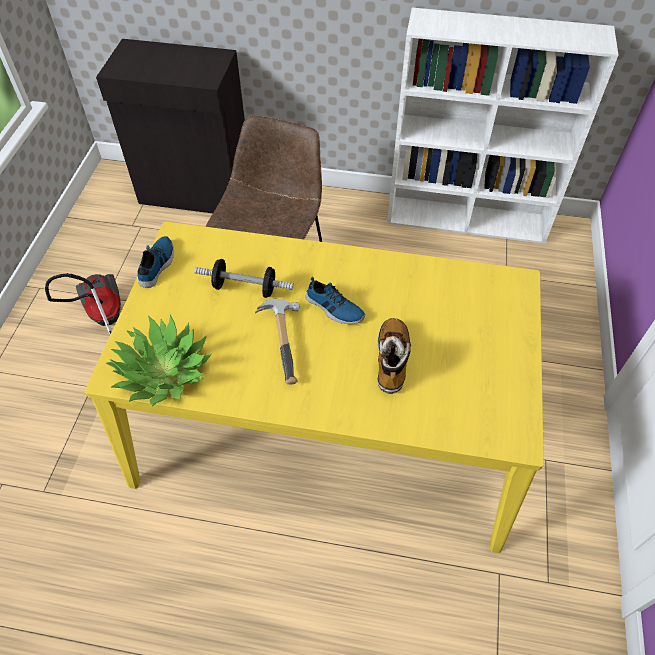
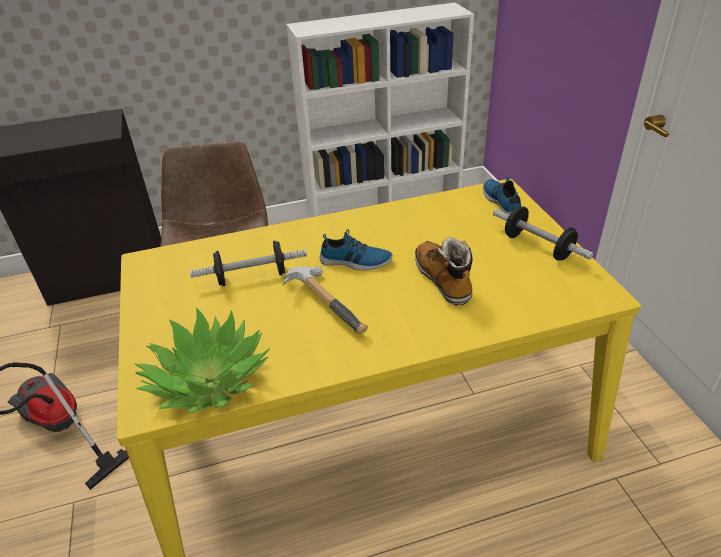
camera: 25 degrees left, 15 degrees down
(157, 265) = (138, 290): shoe -> shoe (502, 202)
(501, 362) = (538, 246): none -> dumbbell

